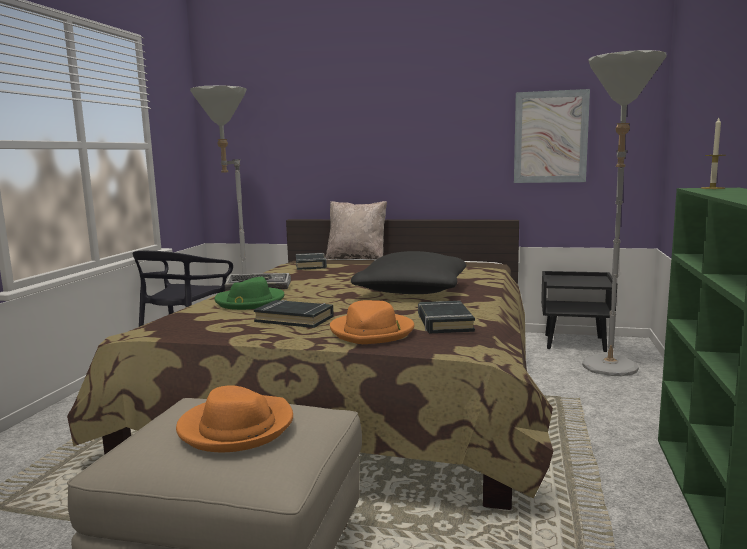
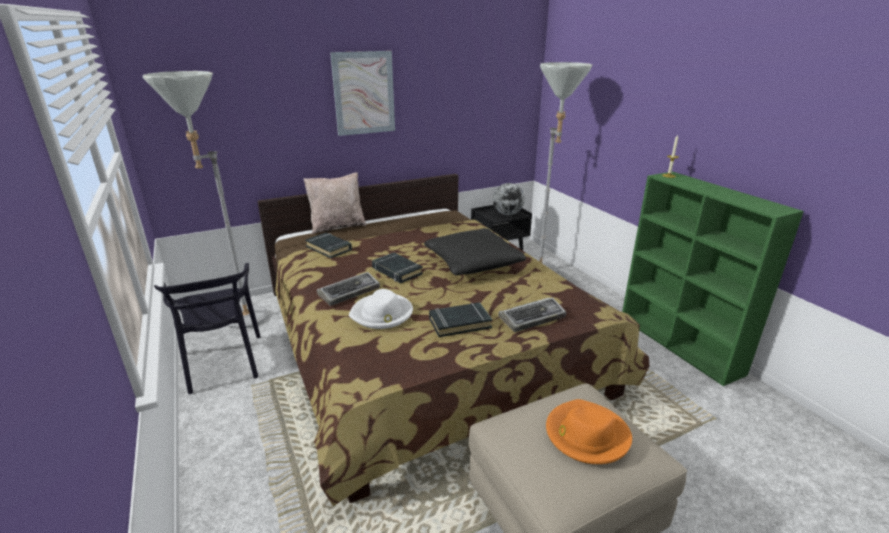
camera: 40 degrees left, 15 degrees up
(249, 302) = (382, 314): green hat -> white hat
(372, 332) = (532, 318): orange hat -> keyboard
(444, 322) = (552, 293): black book -> black book (396, 271)
(550, 137) = (474, 107): picture -> picture (364, 93)
(584, 282) = (507, 214): none -> globe

